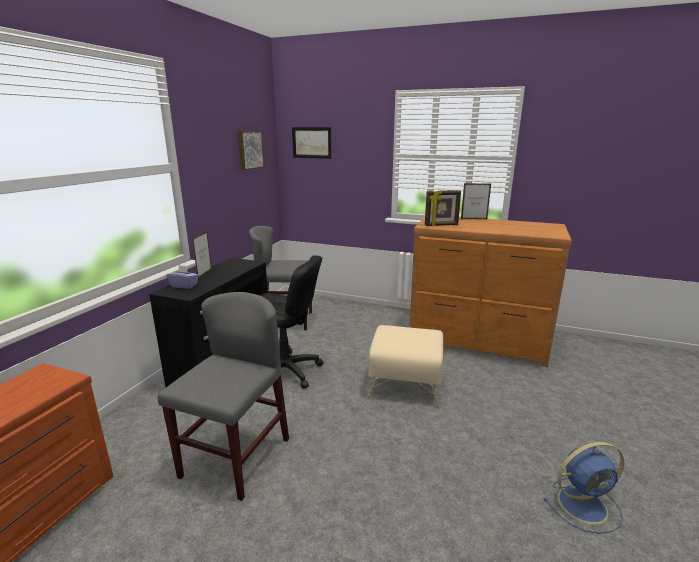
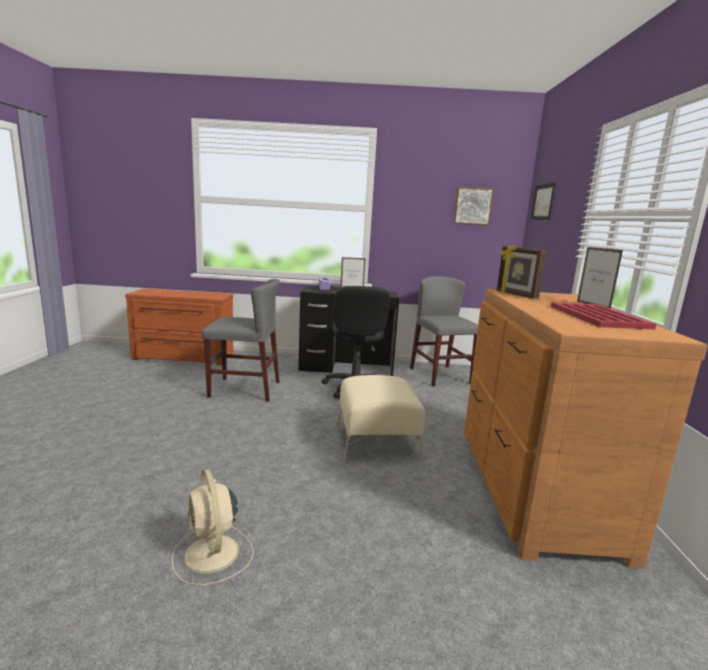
camera: 70 degrees right, 5 degrees down
(512, 225) = (598, 317): none -> red tray
(584, 504) = (212, 555): blue fan -> beige fan

